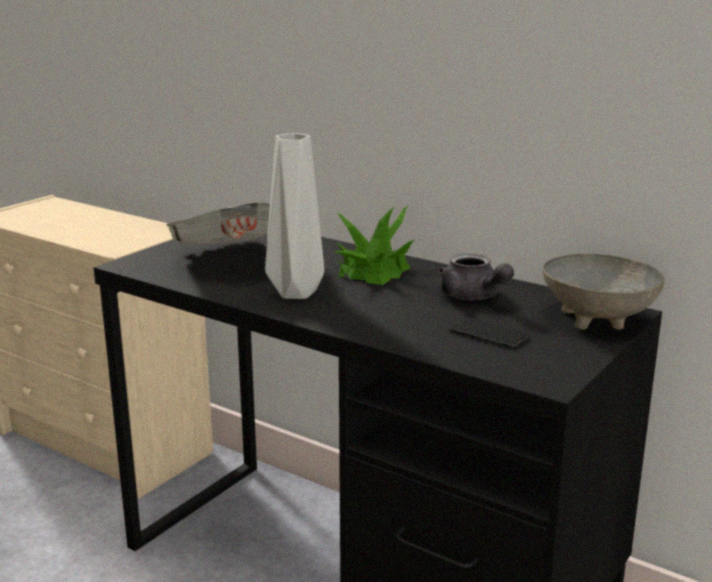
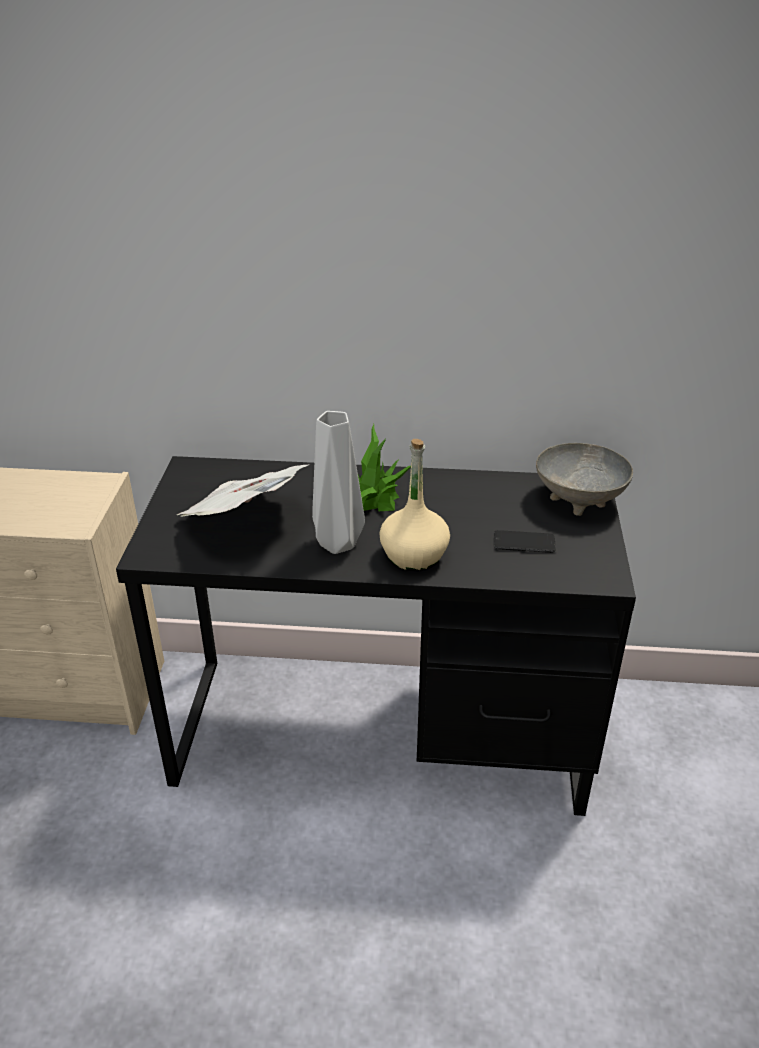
camera: 30 degrees left, 15 degrees up
(358, 316) = (414, 555): none -> beige bottle
(473, 297) = (475, 503): grey teapot -> none

